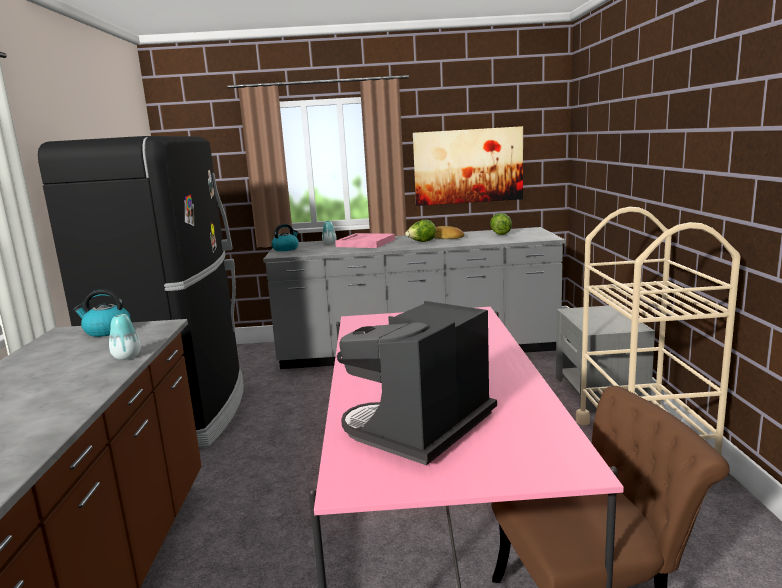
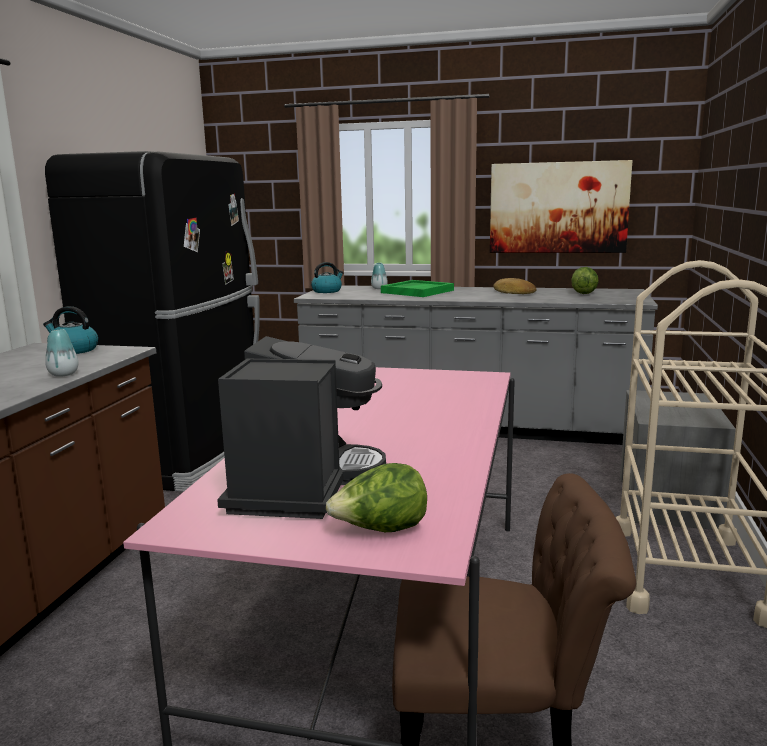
camera: 15 degrees right, 0 degrees up
(365, 243) = (417, 291): pink tray -> green tray
(420, 428) = (302, 484): coffee machine -> coffee machine turned 135 degrees clockwise
(421, 242) = (480, 295): lettuce -> lettuce (381, 531)

